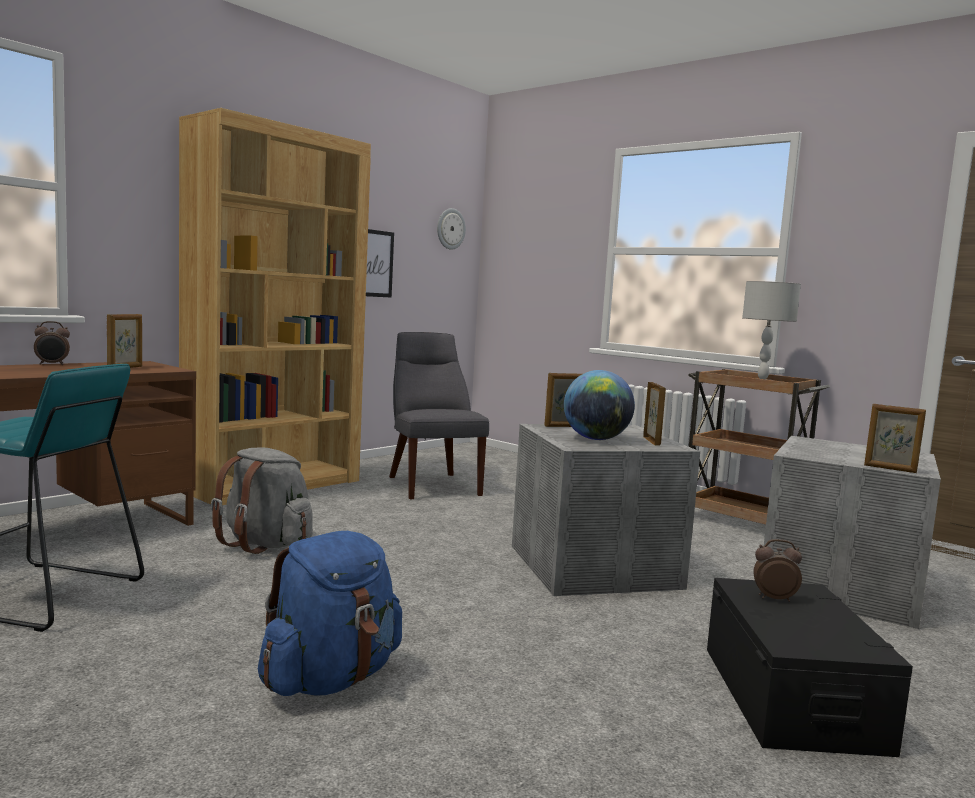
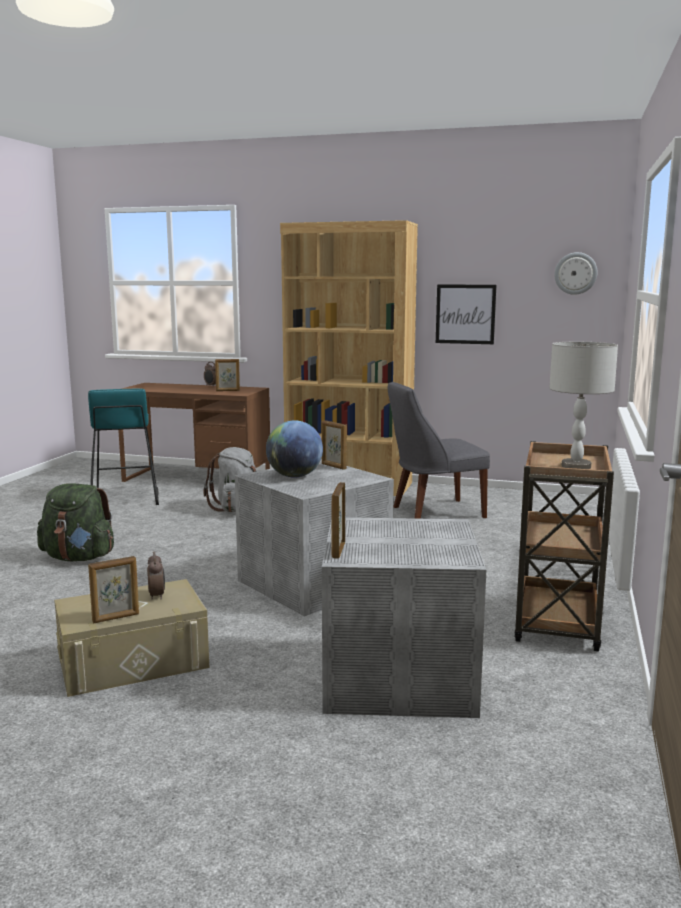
camera: 65 degrees right, 5 degrees up
(331, 679) = (79, 558): blue backpack -> green backpack
(432, 485) = (434, 512): grey chair -> grey chair turned 150 degrees counterclockwise
(651, 441) = (319, 487): picture frame -> picture frame (116, 618)
(791, 697) = (133, 661): black storage box -> beige storage box

